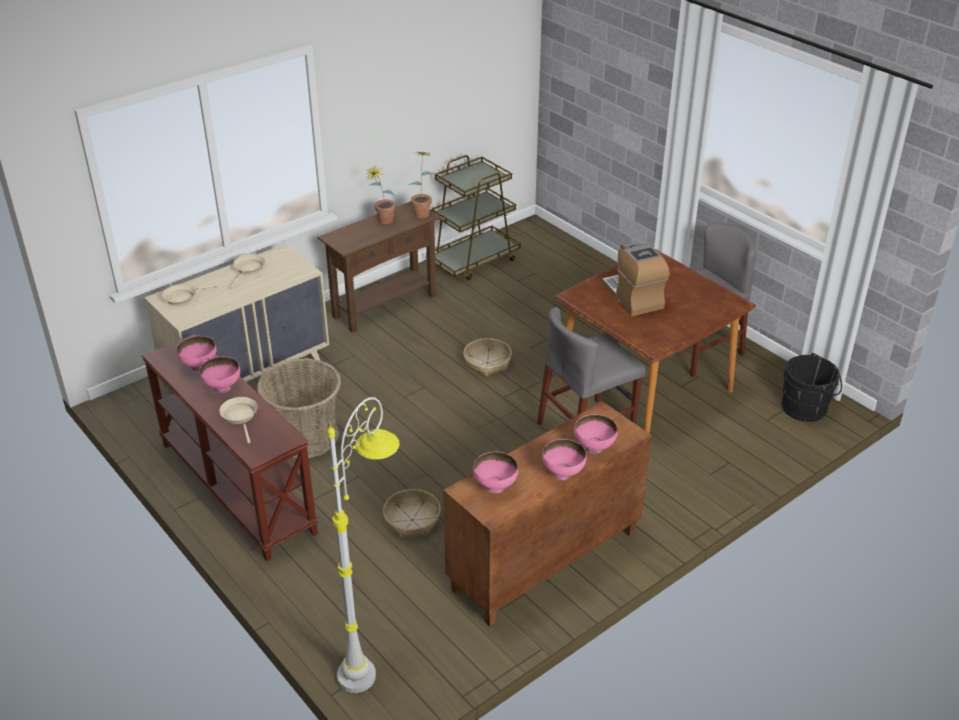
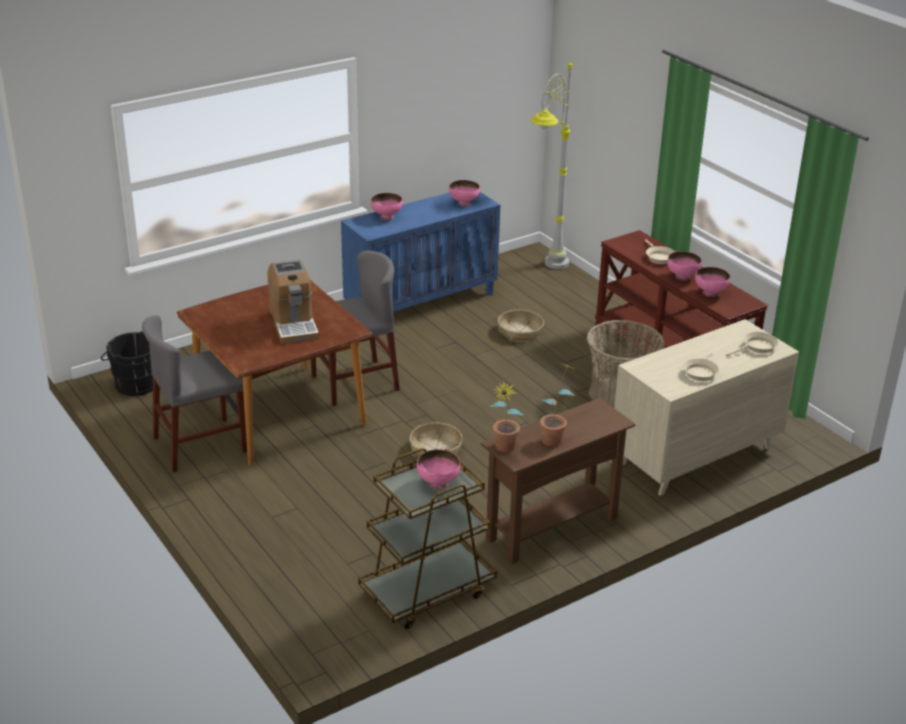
camera: 175 degrees left, 5 degrees down
(545, 562) = (421, 303): brown cabinet -> blue cabinet
(563, 473) = (414, 206): pink bowl -> pink bowl (438, 483)

